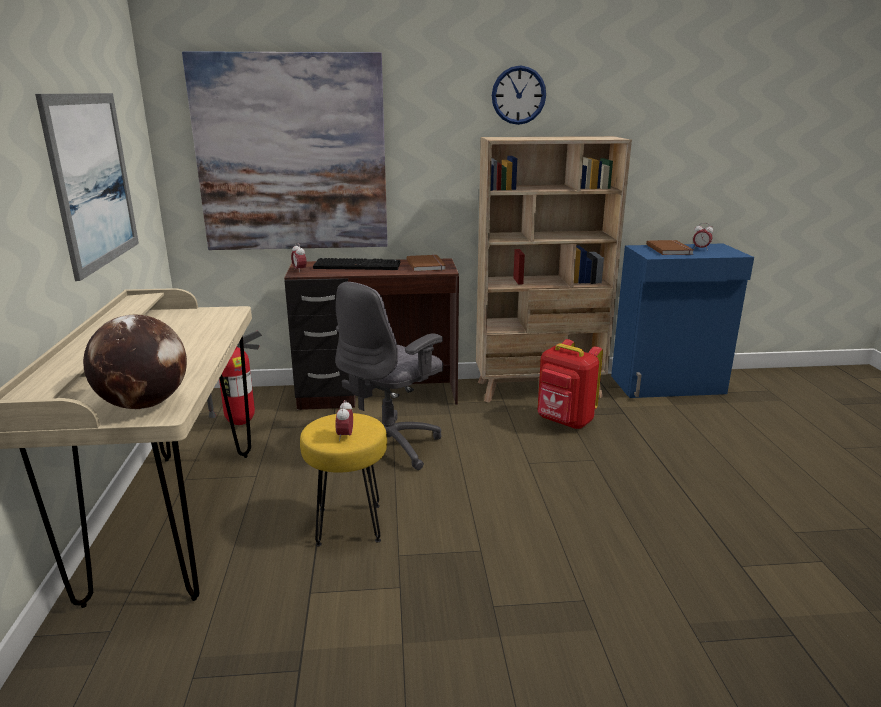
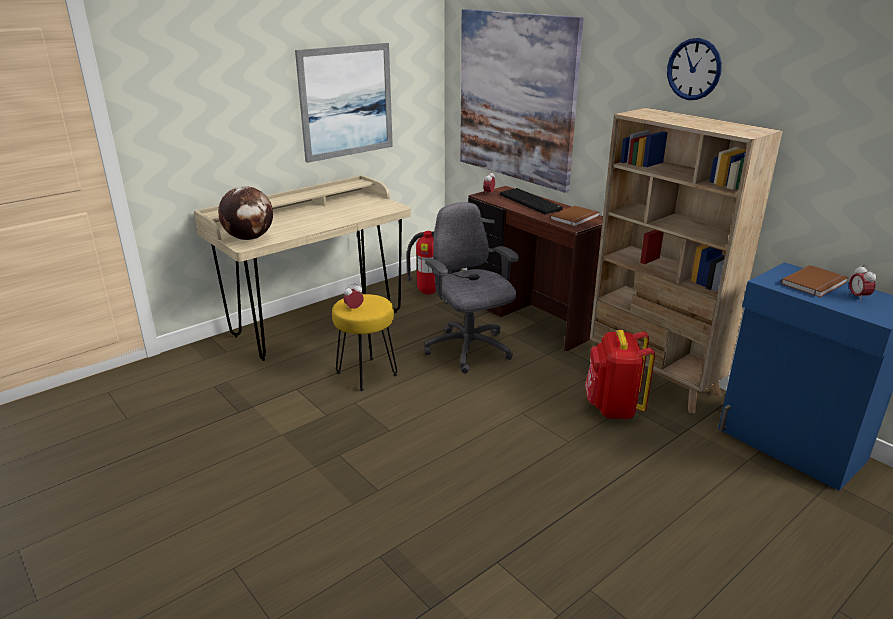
camera: 55 degrees right, 5 degrees up
(390, 446) = (469, 350): grey office chair -> grey office chair turned 60 degrees clockwise

